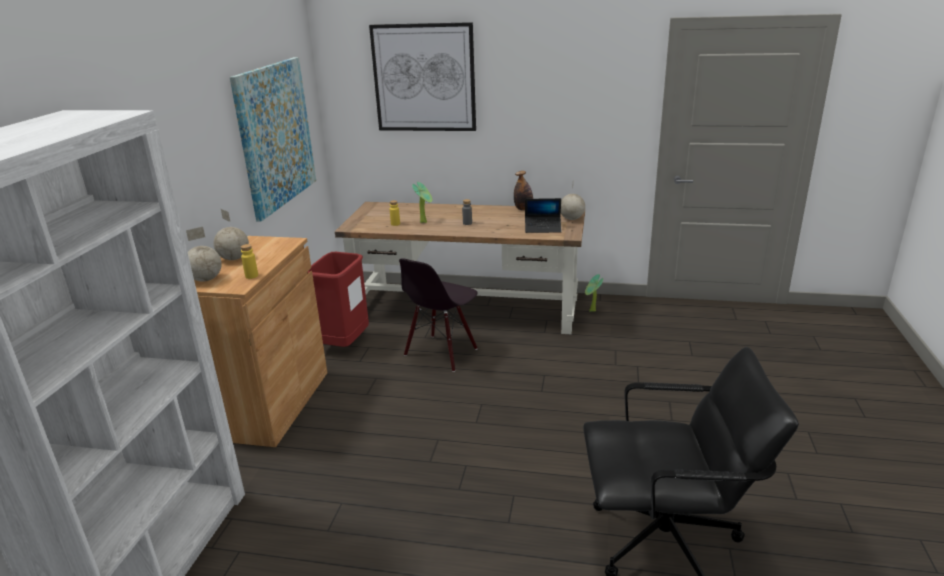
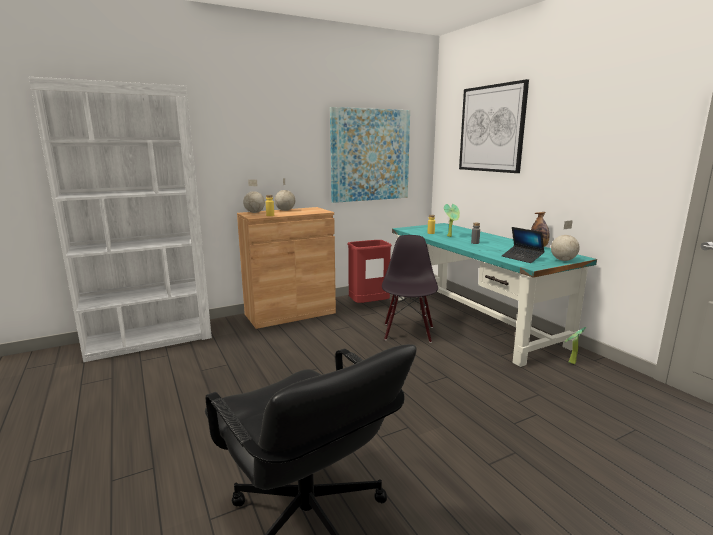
camera: 50 degrees right, 10 degrees down
(441, 353) = (408, 332): black chair -> black chair turned 105 degrees clockwise
(468, 308) = (473, 320): brown desk -> turquoise desk

